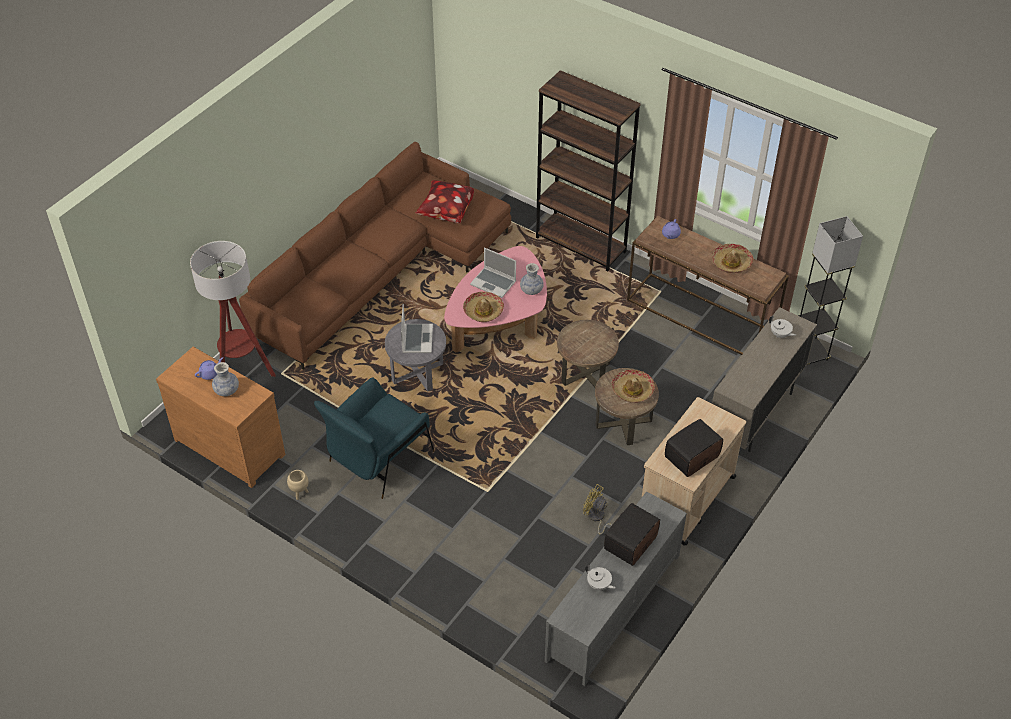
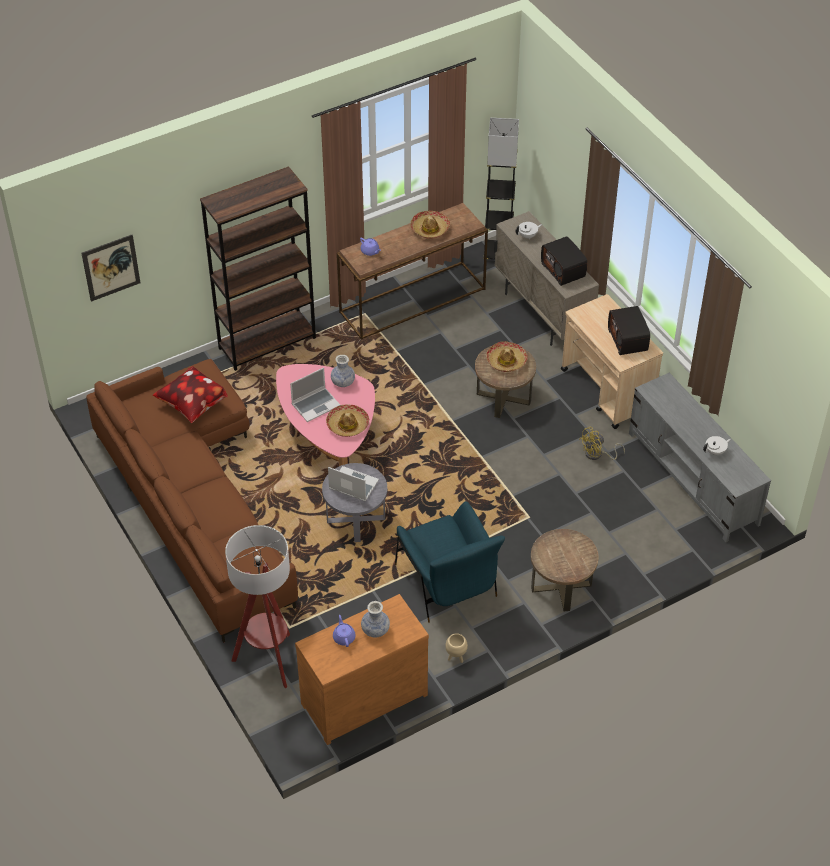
camera: 65 degrees left, 0 degrees up
(484, 73) = (111, 267): none -> picture
(585, 373) = (431, 401): brown side table -> brown side table (561, 586)
(631, 543) = (684, 416): radio -> radio (564, 270)

